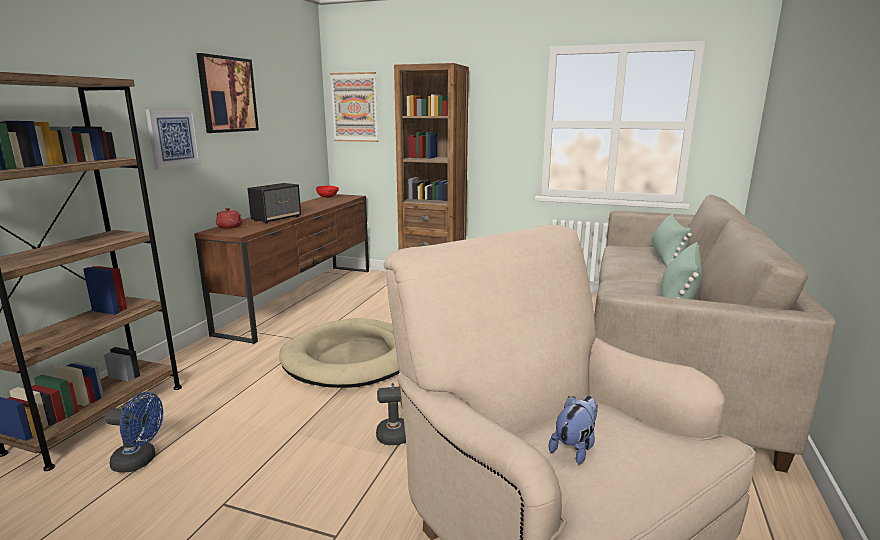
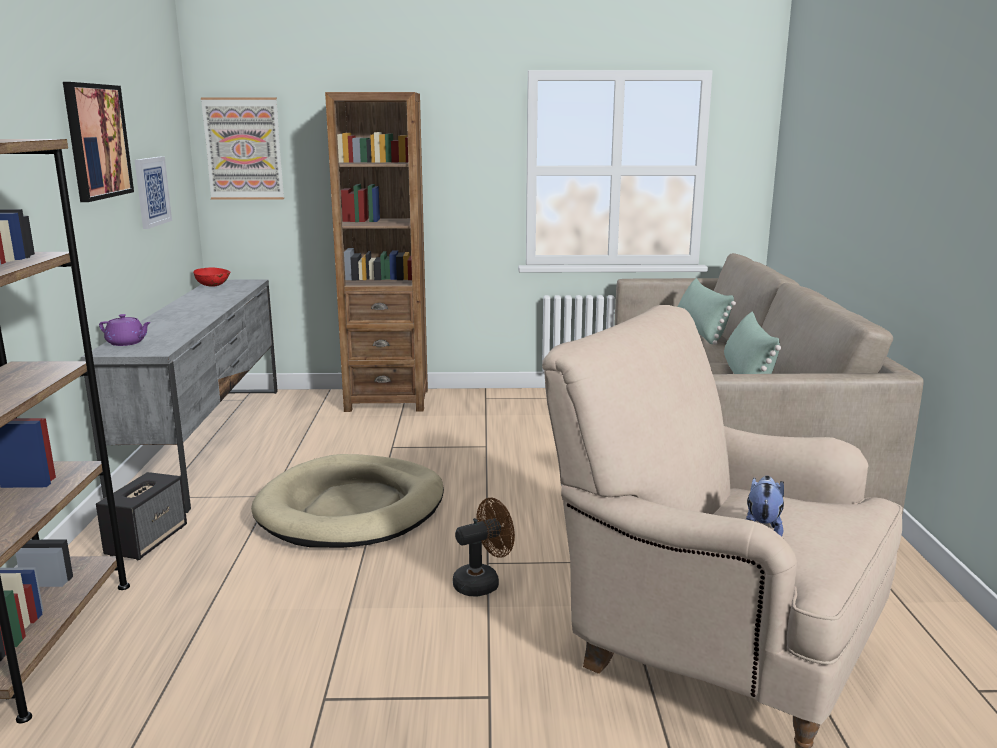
camera: 20 degrees left, 0 degrees up
(140, 461) = (160, 681): blue fan -> none
(173, 138) = (48, 214): picture -> picture (151, 191)
(230, 227) = (127, 343): red teapot -> purple teapot
(277, 218) = (182, 324): speaker -> speaker (147, 540)
(303, 298) = (208, 440): brown tv stand -> grey tv stand

